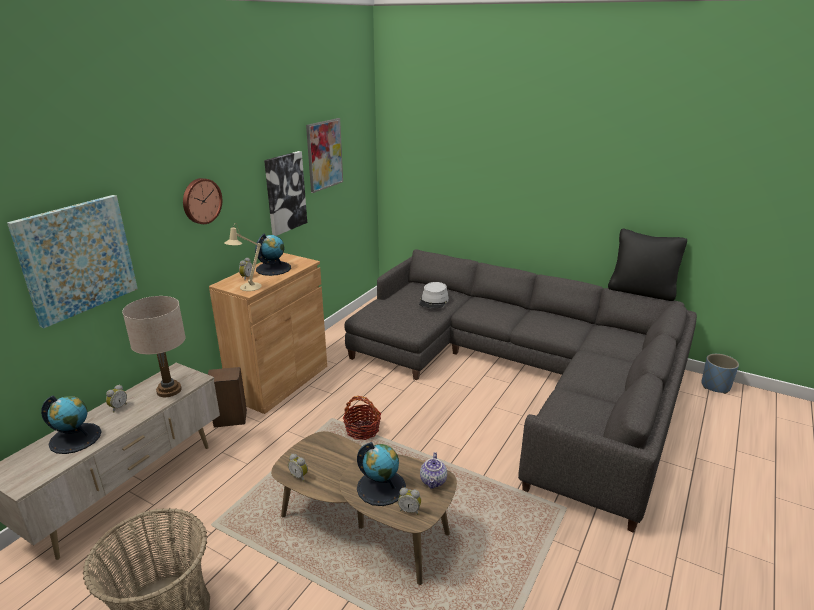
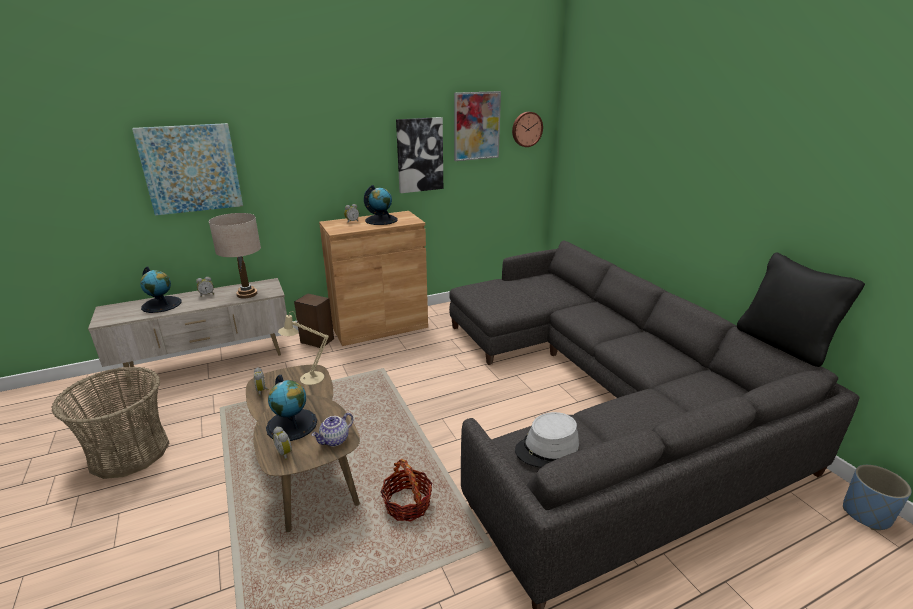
camera: 35 degrees right, 0 degrees up
(201, 201) = (318, 144): wall clock -> wall clock (526, 129)
(248, 288) = (340, 228): beige table lamp -> beige table lamp (308, 379)
(362, 430) = (395, 387): basket -> basket (407, 504)
(434, 301) = (546, 293): grey hat -> grey hat (547, 448)

